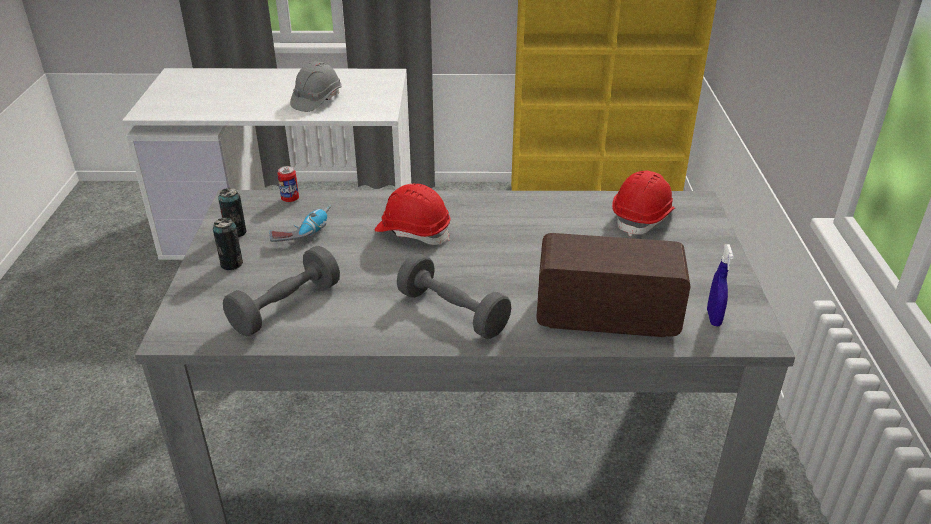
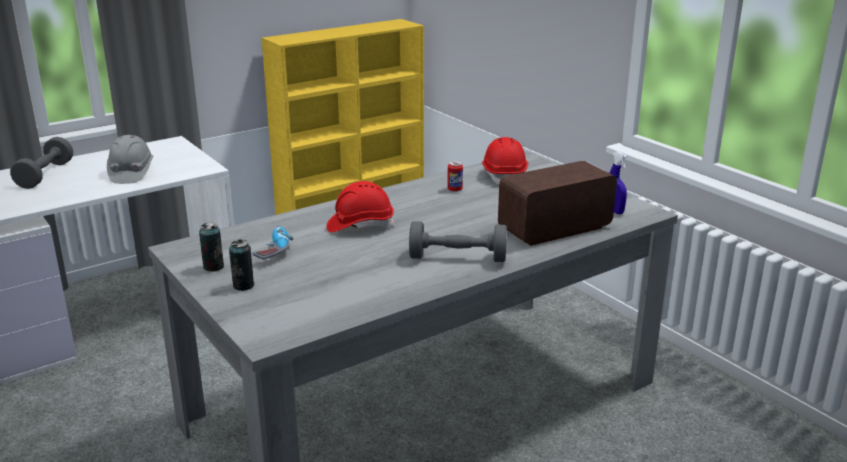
camera: 35 degrees left, 10 degrees down
(286, 307) = (332, 294): grey dumbbell -> grey dumbbell (45, 175)
(290, 199) = (227, 235): can -> can (454, 190)

